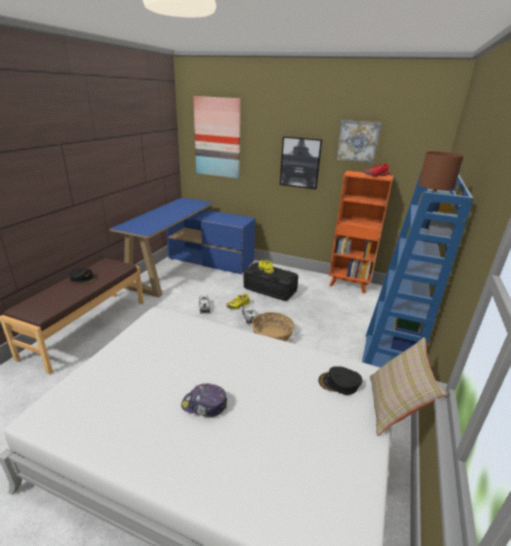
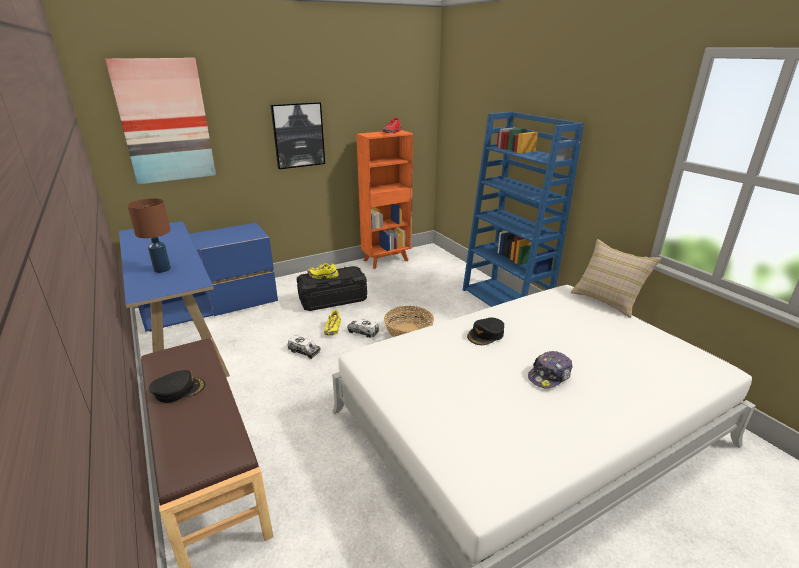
camera: 50 degrees left, 0 degrees up
(339, 383) = (567, 307): black cap -> black cap (486, 335)
(358, 141) = (358, 99): picture -> none
(425, 226) = (540, 157): brown table lamp -> brown table lamp (163, 269)

